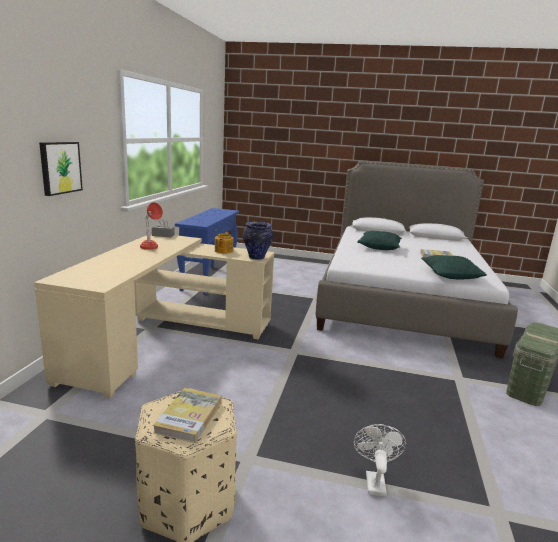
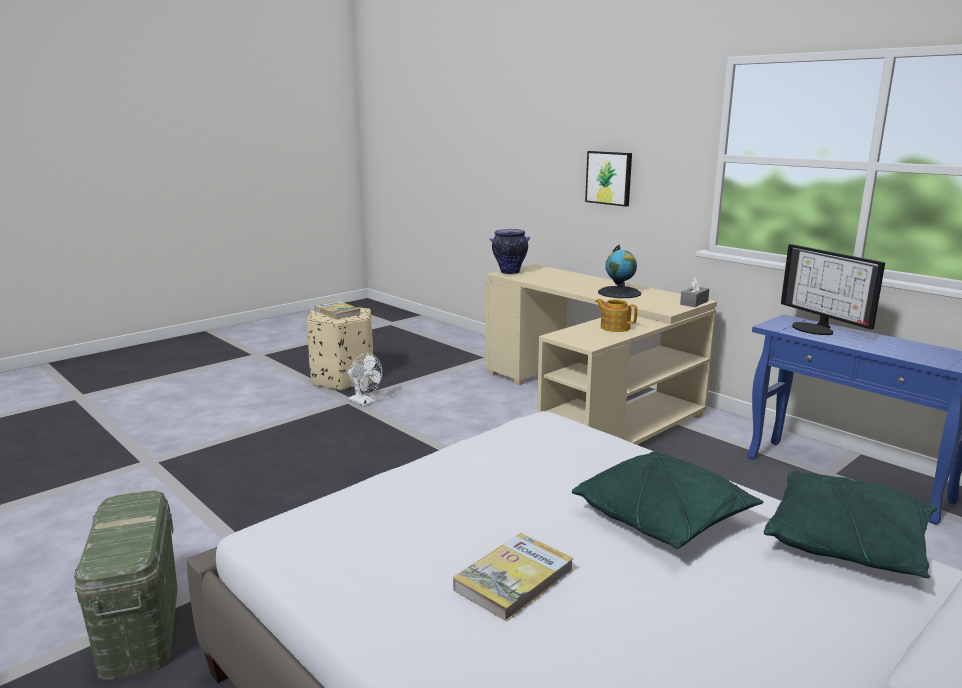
camera: 125 degrees right, 0 degrees up
(151, 248) = (619, 293): red table lamp -> globe
(198, 220) = (816, 328): none -> monitor
(257, 258) = (565, 336): vase -> vase (509, 272)
(374, 480) = (255, 432): white fan -> white fan (365, 402)
(450, 275) = (369, 504): green pillow -> green pillow (847, 543)

